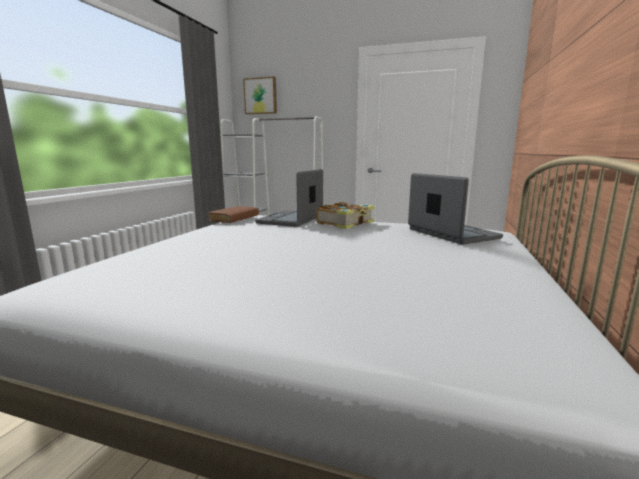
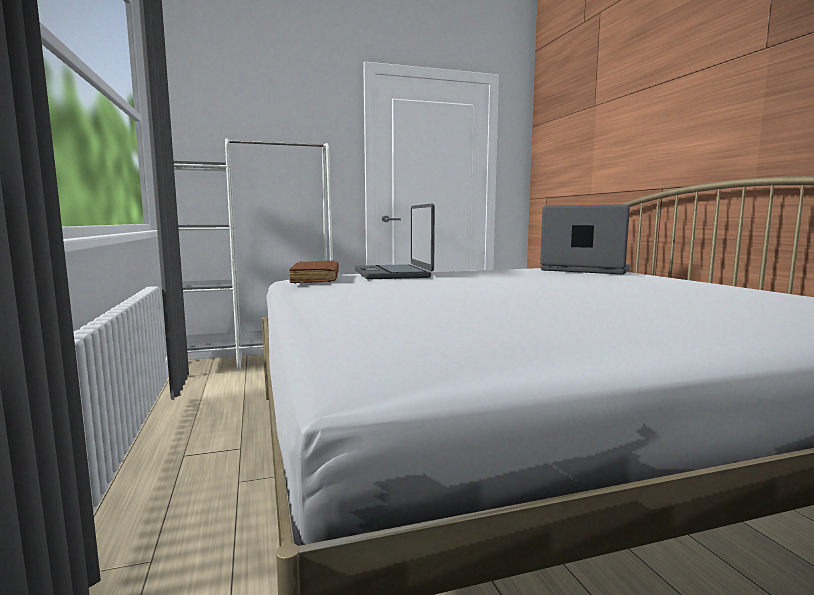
camera: 35 degrees left, 5 degrees down
(260, 96) = (214, 107): picture -> none
(346, 223) = (465, 271): book -> none

